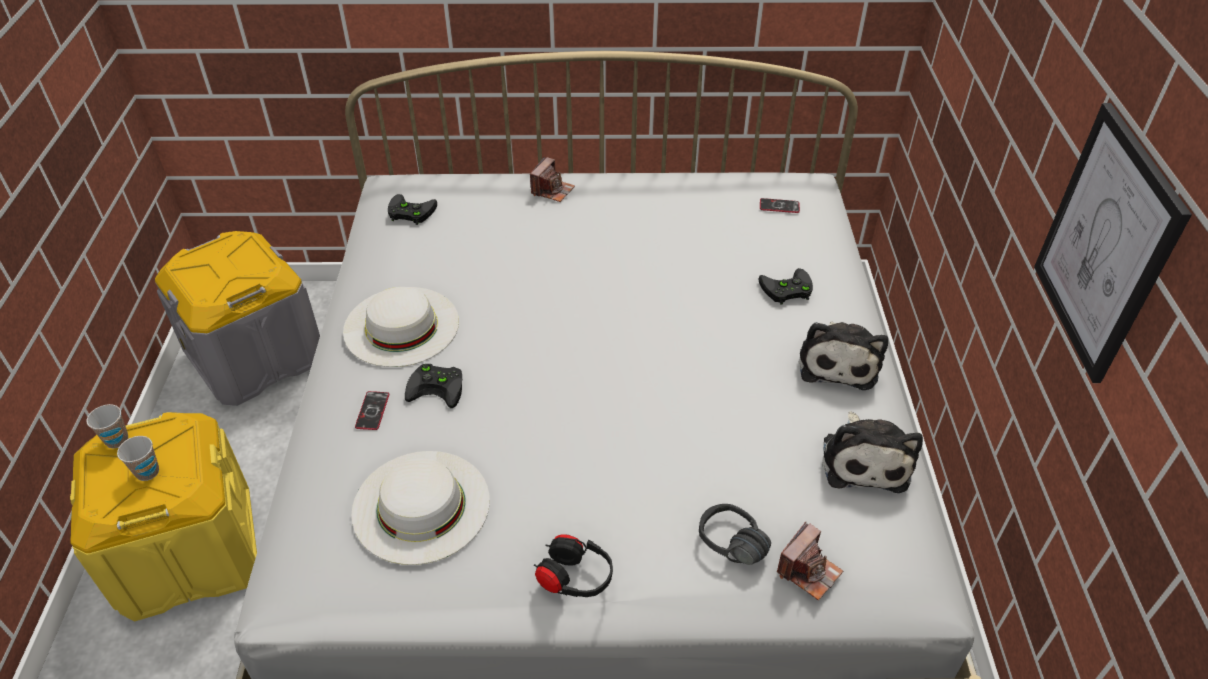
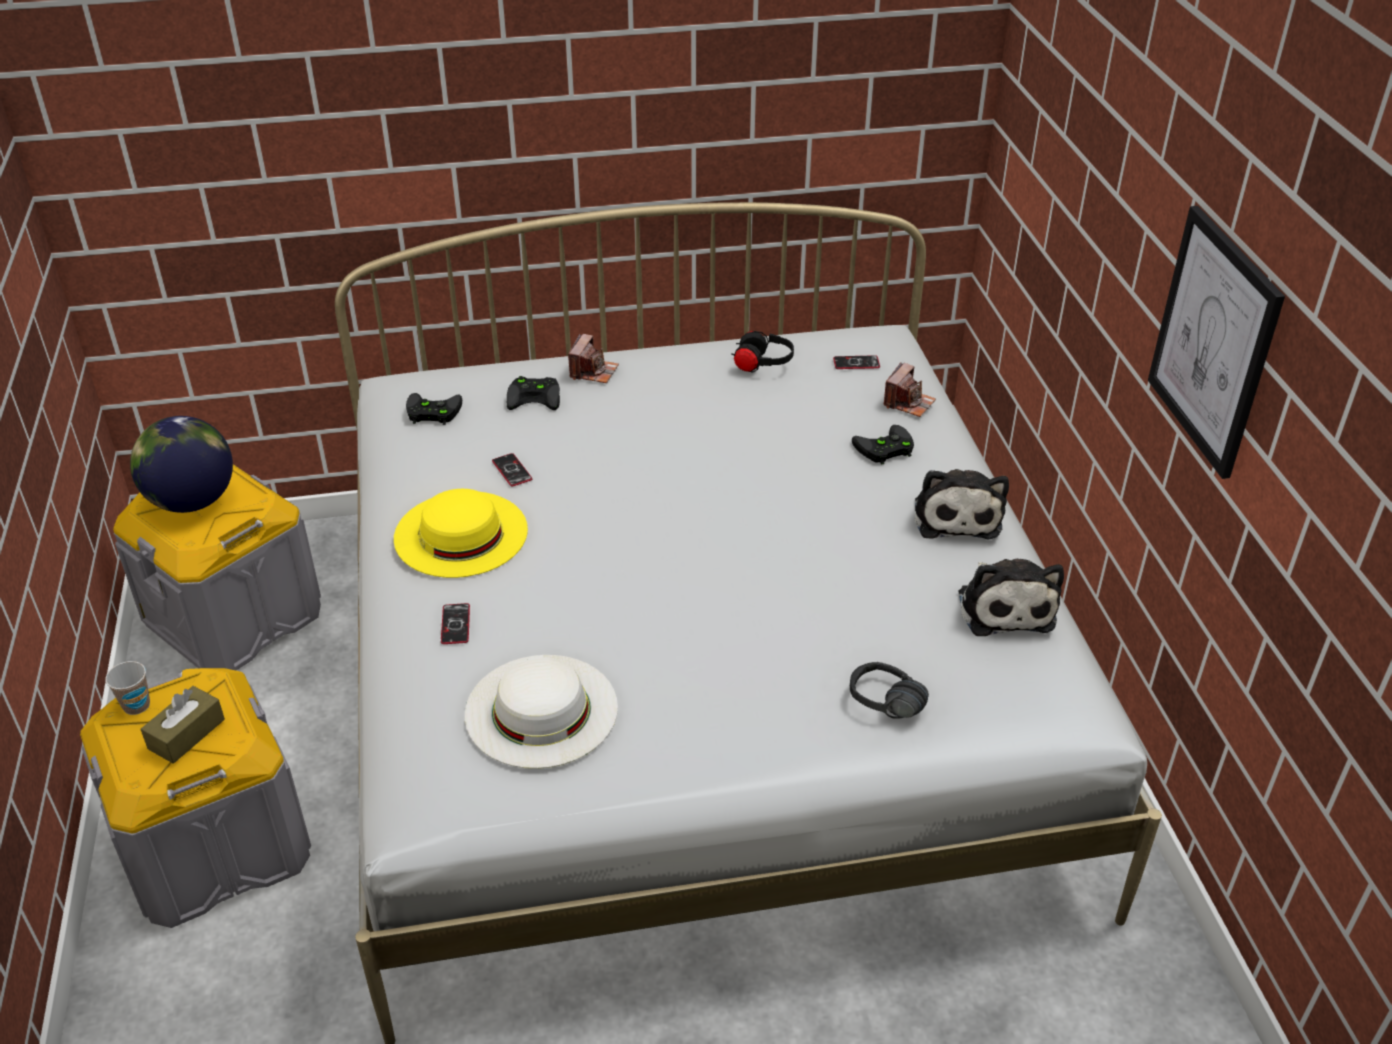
camera: 10 degrees left, 5 degrees down
(147, 472) = (186, 734): cup -> brown tissue box
(188, 552) = (214, 845): yellow storage box -> grey storage box
(216, 264) = (192, 501): none -> globe
(401, 326) = (461, 534): white hat -> yellow hat
(438, 387) = (524, 591): black game controller -> black game controller (536, 396)
(460, 273) = (512, 470): none -> phone
(574, 579) = (729, 757): black headphones -> black headphones (762, 365)
(808, 571) = (970, 717): camera -> camera (908, 403)

